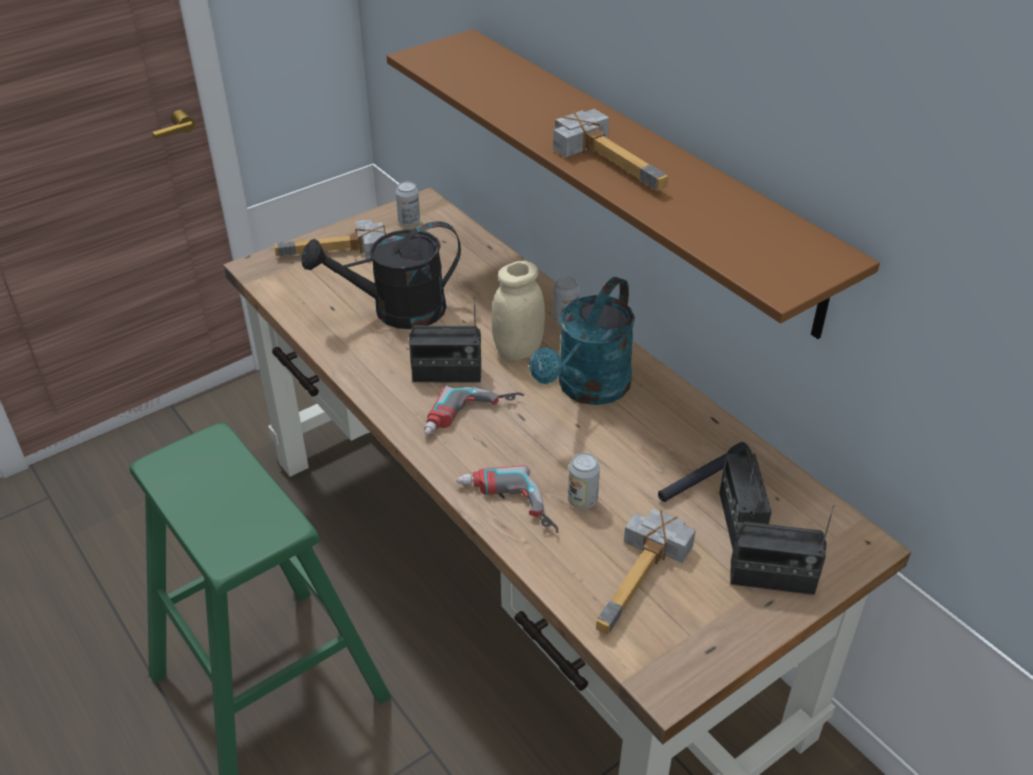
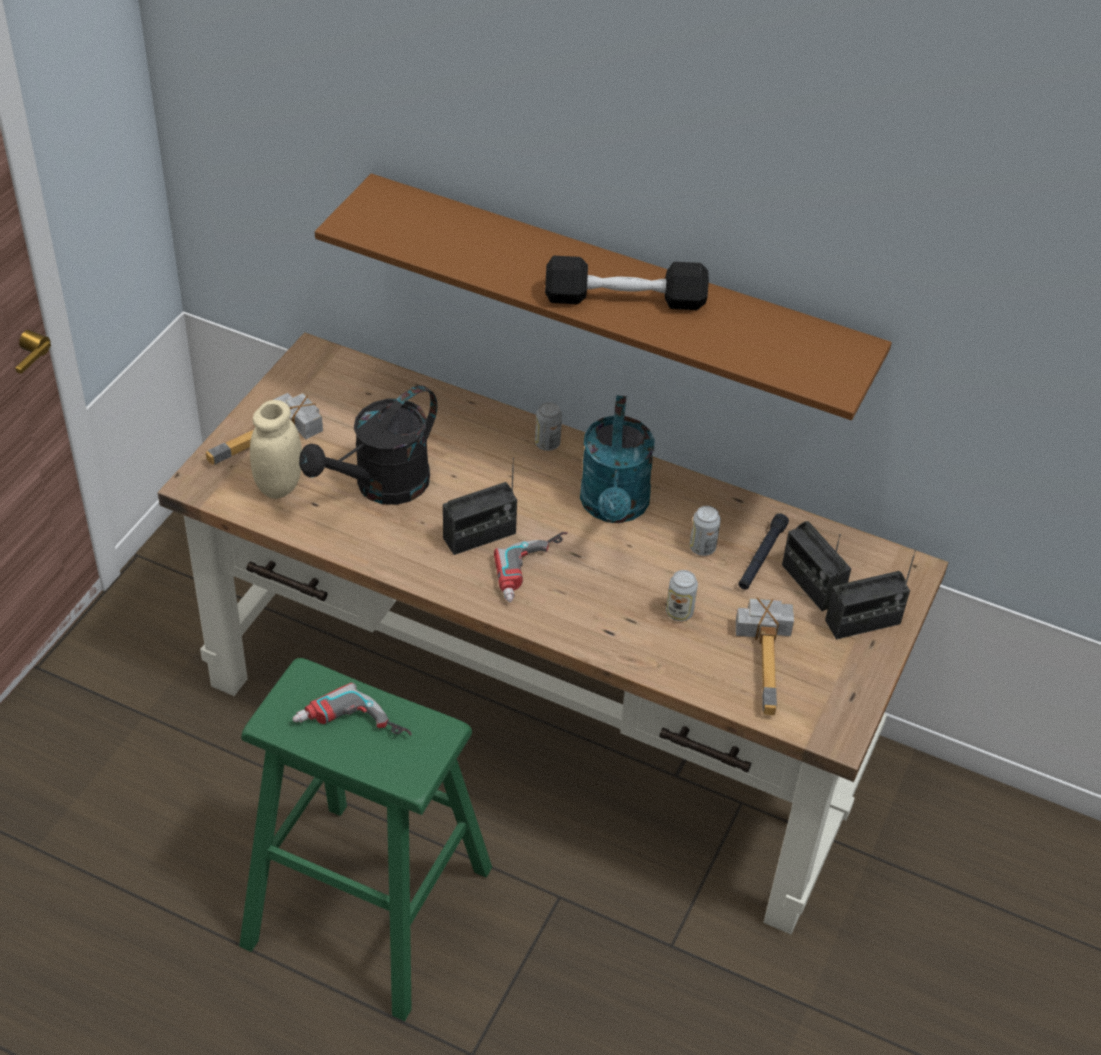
camera: 30 degrees left, 5 degrees up
(409, 222) = (315, 381): can -> can (702, 548)
(505, 509) = (622, 643): power drill -> power drill (350, 730)
(518, 350) = (527, 490): beige jar -> beige jar (279, 486)
(615, 160) = (624, 299): hammer -> black dumbbell

